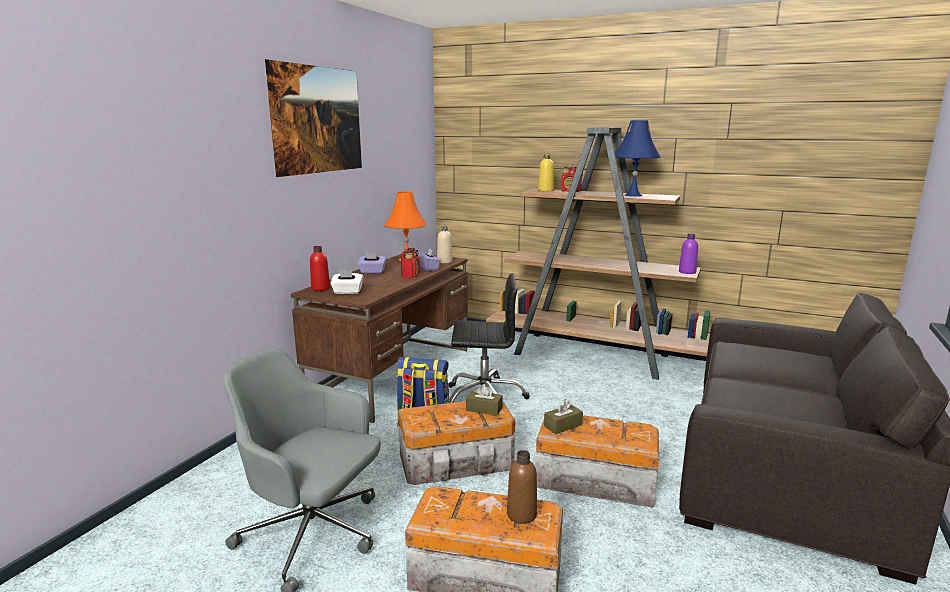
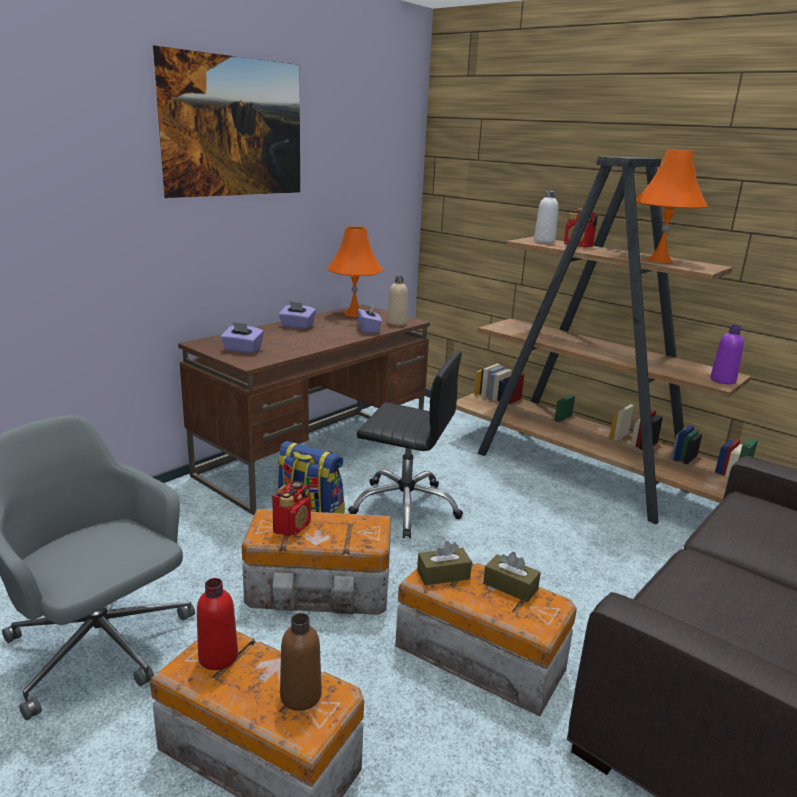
camera: 15 degrees right, 5 degrees up
(320, 288) = (217, 341): red bottle -> red bottle (218, 657)
(347, 292) = (242, 350): white tissue box -> purple tissue box
(410, 275) = (337, 337): radio -> radio (292, 527)
(484, 409) = (357, 529): brown tissue box -> brown tissue box (510, 586)
(545, 190) = (544, 241): yellow bottle -> white bottle
(633, 195) = (659, 260): blue table lamp -> orange table lamp

